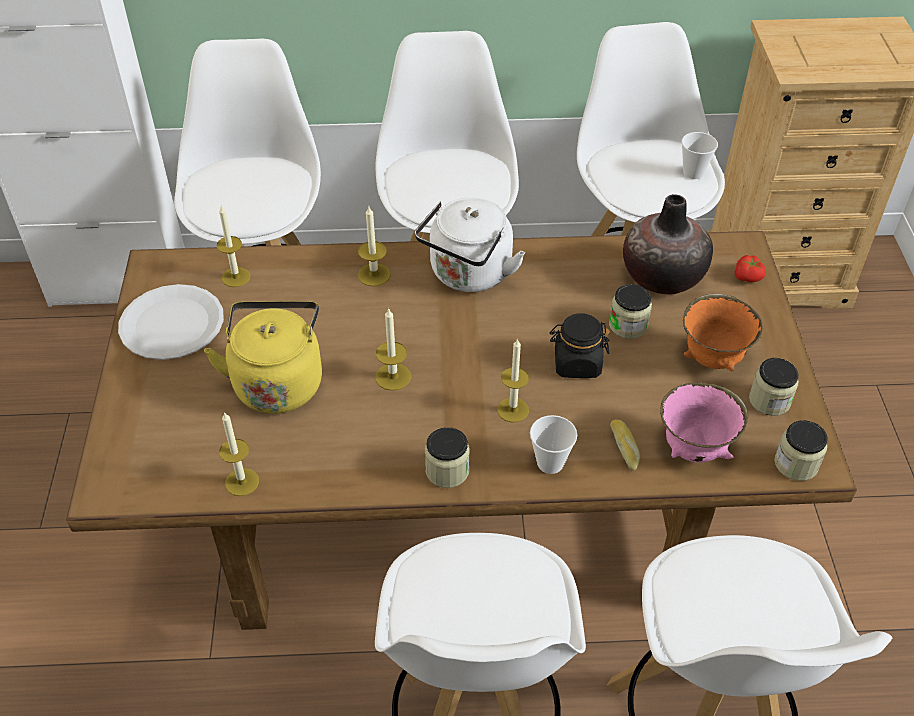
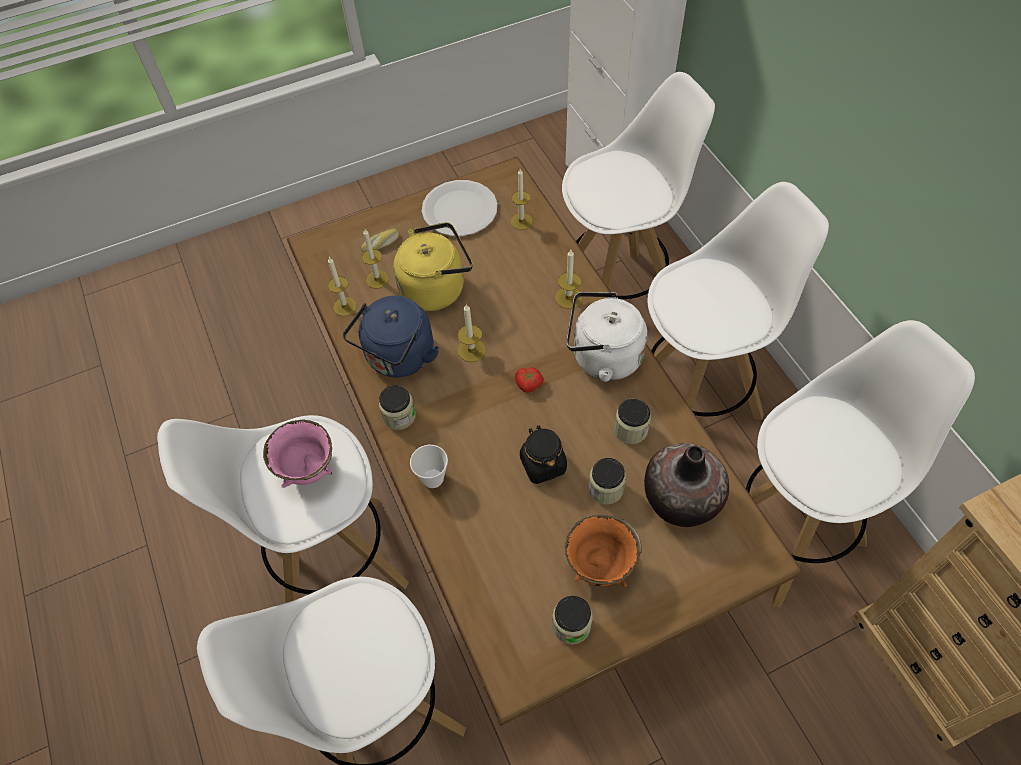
camera: 70 degrees right, 10 degrees up
(361, 448) = (398, 358): none -> blue kettle
(513, 410) = (474, 436): candle -> candle (377, 279)
(625, 448) = (469, 525): bread -> bread (381, 244)
(693, 172) = (854, 486): cup -> none
(694, 450) = (489, 578): pink bowl -> pink bowl (308, 470)
(748, 277) = (723, 571): tomato -> tomato (528, 385)
(796, 464) = (507, 663): jar -> jar (630, 429)

